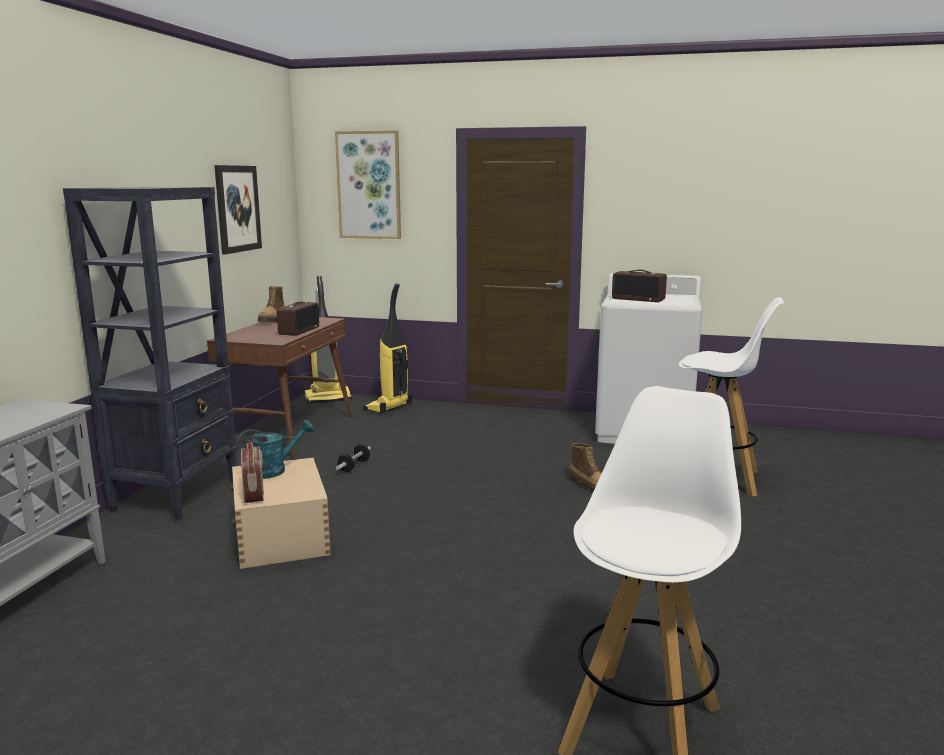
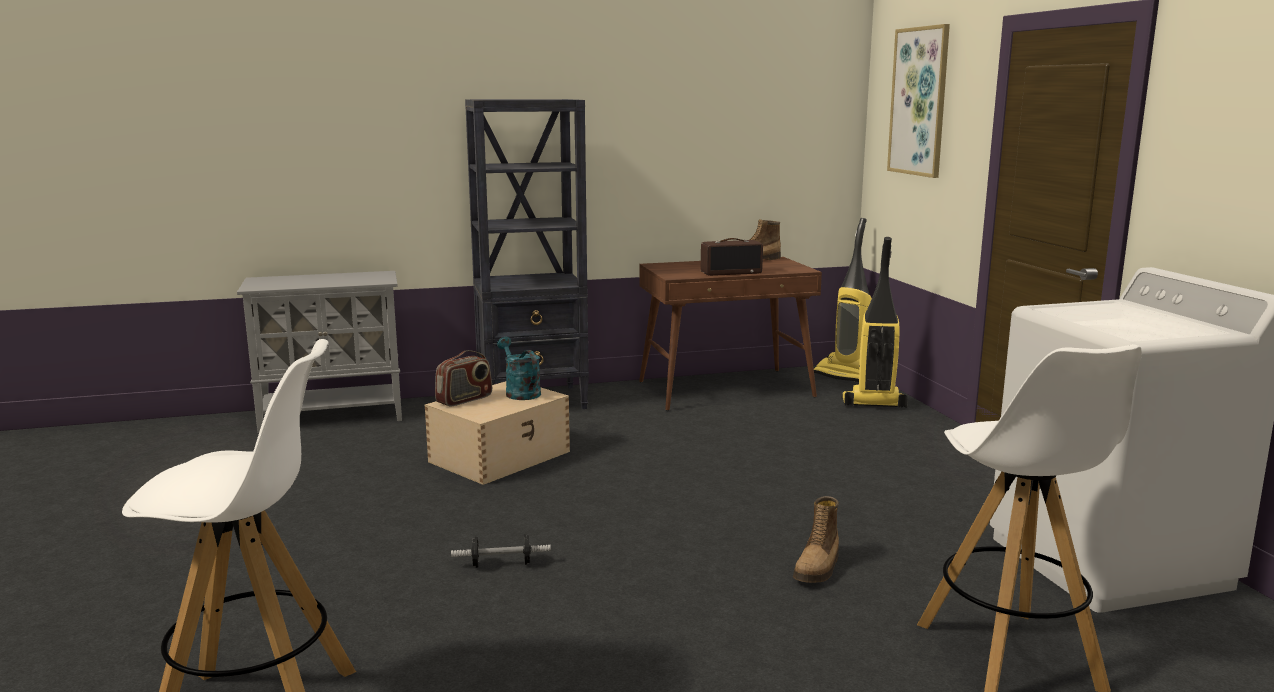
camera: 60 degrees right, 0 degrees up
(237, 208) = (731, 126): picture -> none
(274, 470) = (520, 392): turquoise watering can -> turquoise watering can turned 150 degrees counterclockwise
(354, 466) = (685, 437): dumbbell -> dumbbell (501, 564)
(639, 299) = (1095, 314): radio -> none

